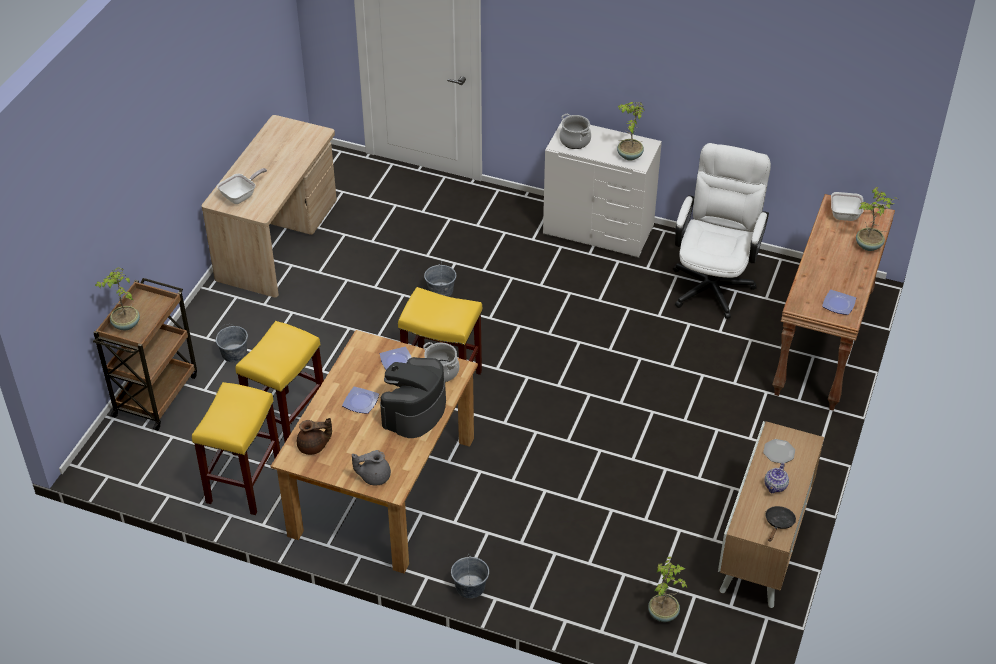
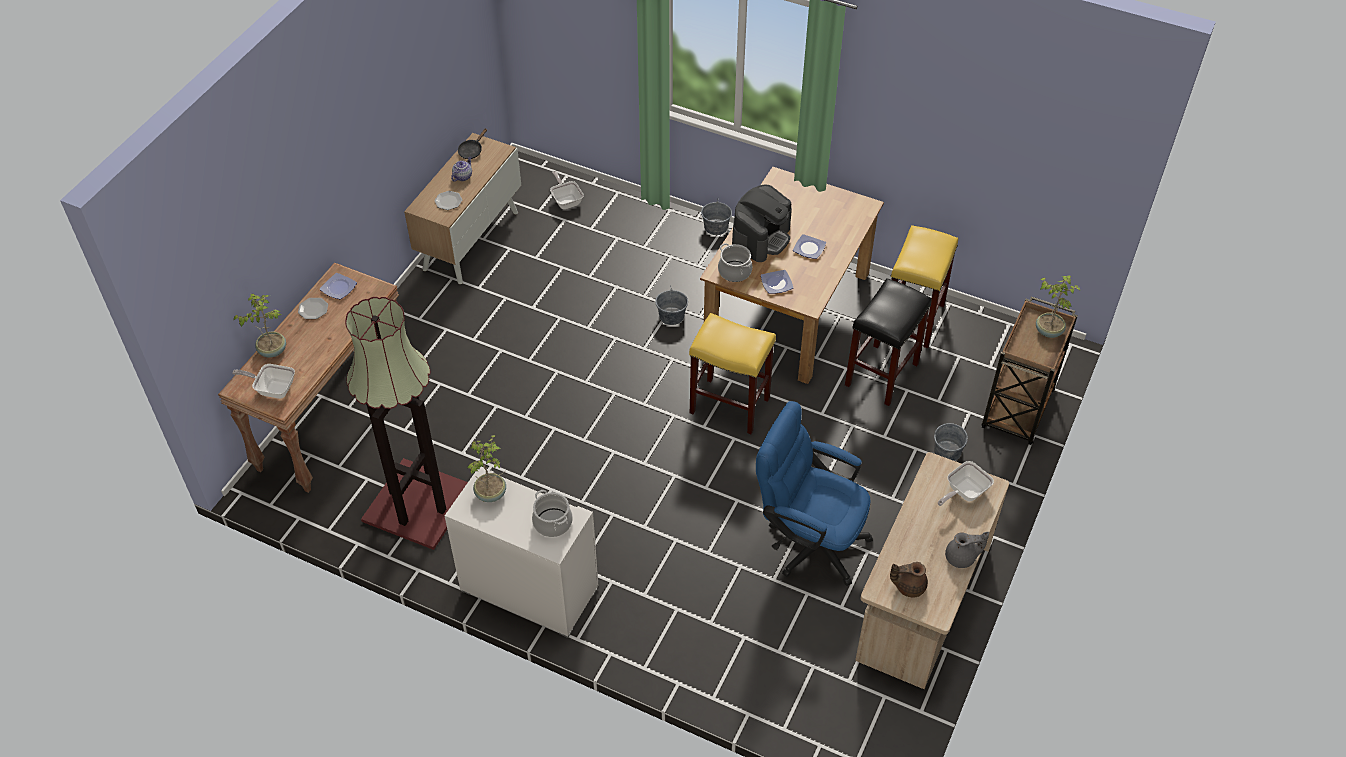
camera: 175 degrees left, 5 degrees up
(287, 420) = (881, 375): yellow stool -> black stool
(313, 446) = (848, 214): brown teapot -> brown teapot (908, 586)
(369, 276) = (808, 541): none -> blue office chair
(374, 476) = (795, 188): grey teapot -> grey teapot (961, 558)
(440, 291) = (726, 514): grey bucket -> grey bucket (671, 316)
(664, 613) = (566, 200): potted plant -> frying pan
(713, 281) = (416, 504): white office chair -> floor lamp
(852, 283) = (313, 309): none -> plate

